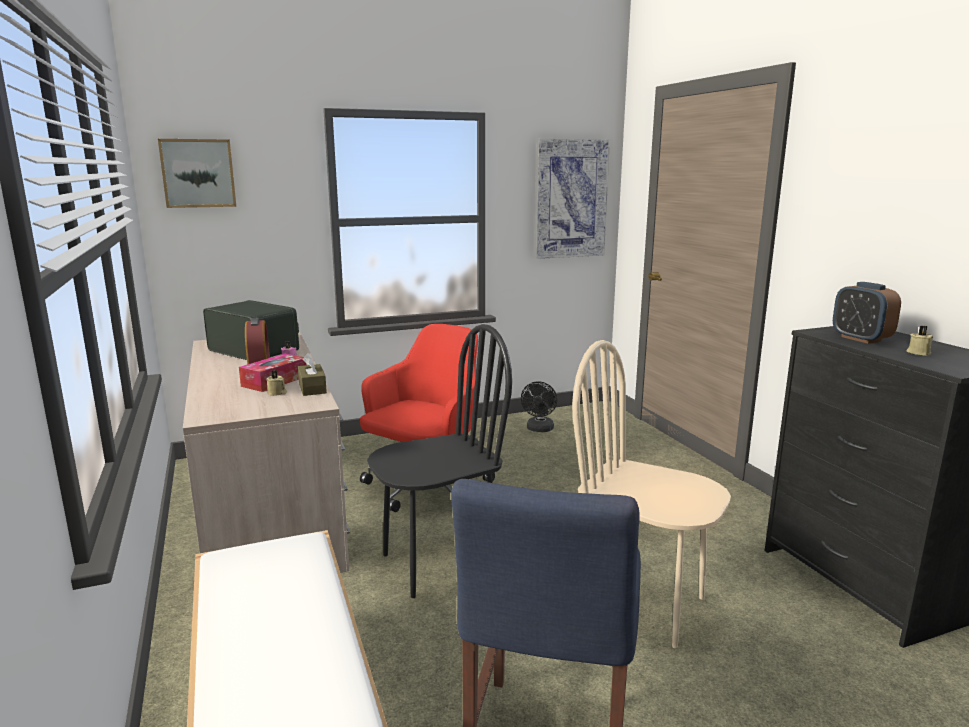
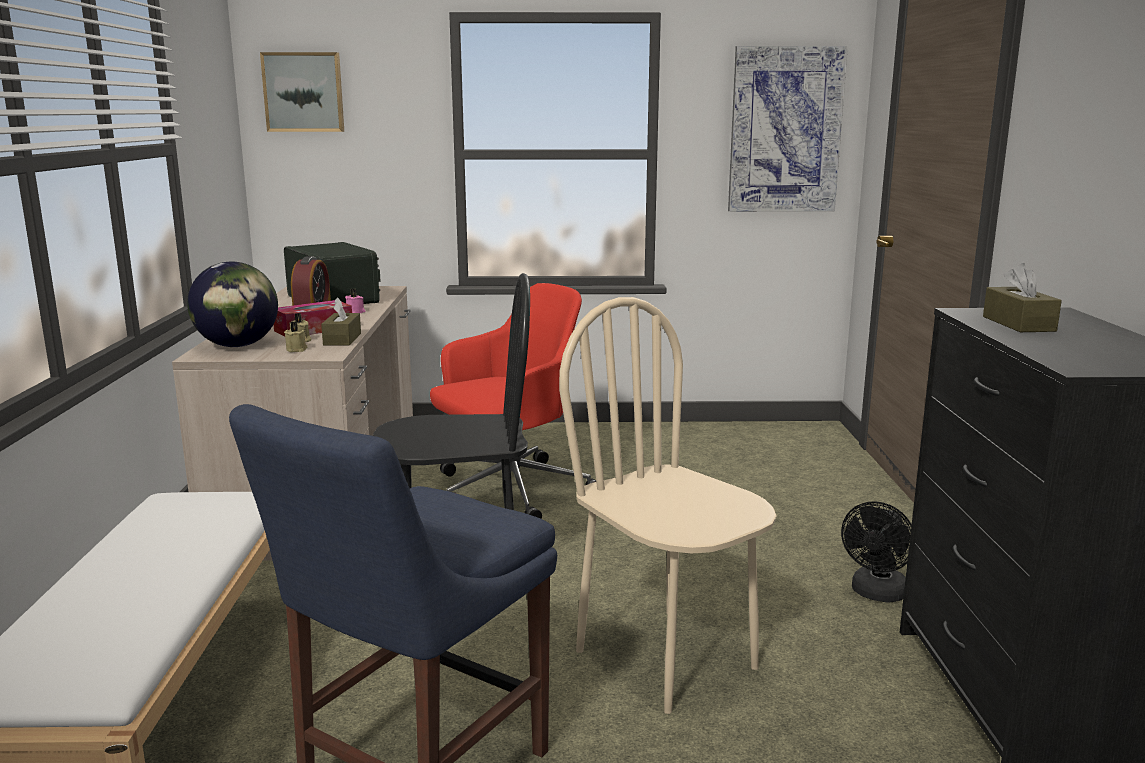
camera: 20 degrees right, 0 degrees up
(226, 404) = (237, 346): none -> globe
(539, 429) = (710, 444): black fan -> black fan (876, 594)
(861, 339) = (1018, 324): alarm clock -> brown tissue box
(918, 352) = (1072, 345): beige candle -> beige candle (297, 349)

